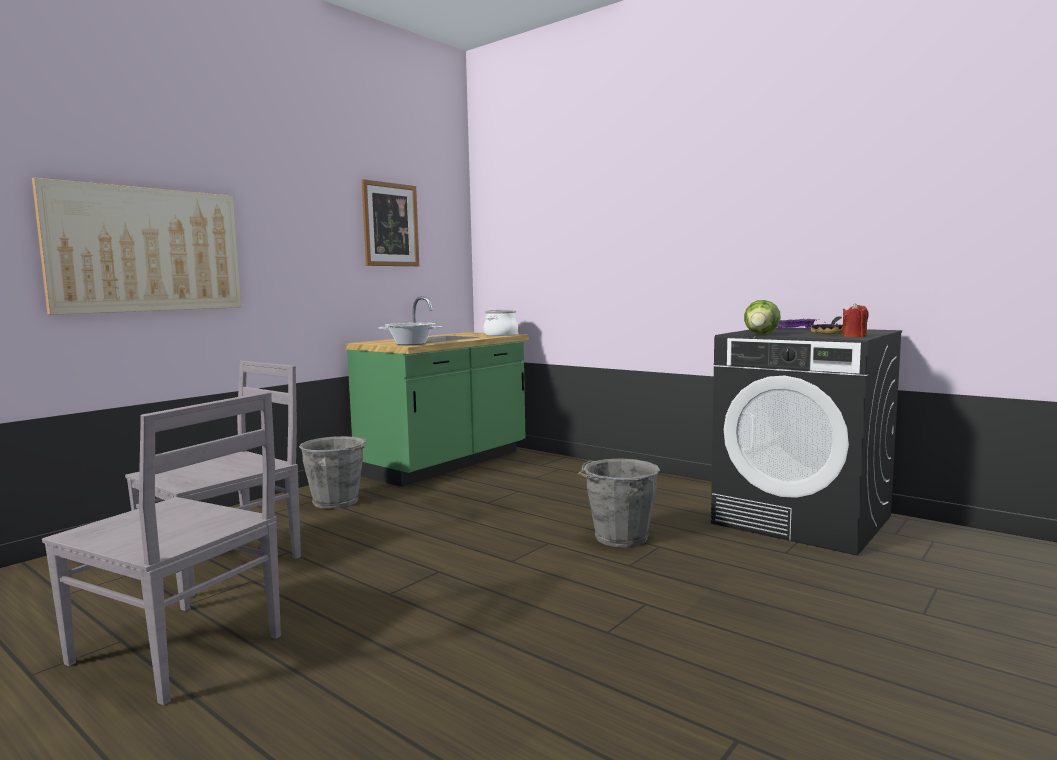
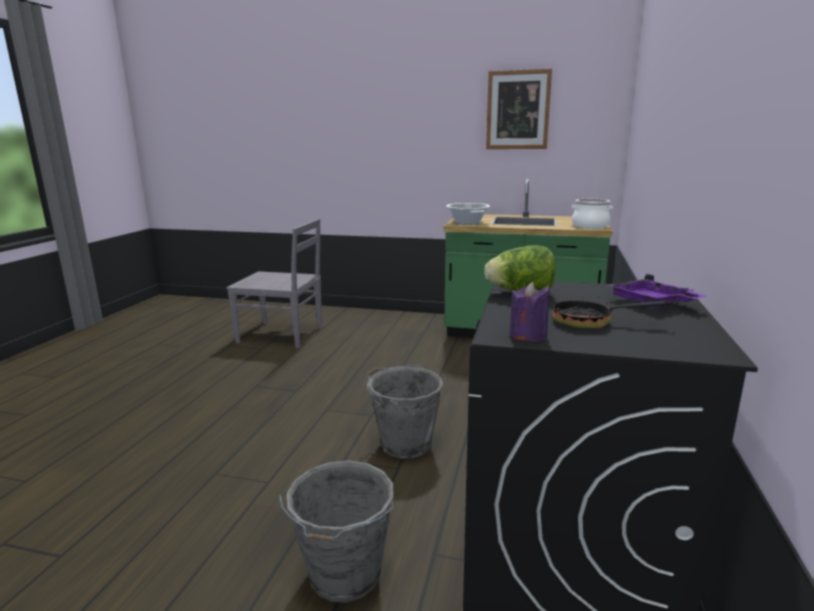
camera: 65 degrees right, 10 degrees up
(146, 250) = (322, 141): picture -> none
(179, 651) = (178, 361): grey chair -> none
(337, 502) = (396, 328): grey bucket -> grey bucket (344, 576)
(854, 336) = (528, 335): red candle -> purple candle

